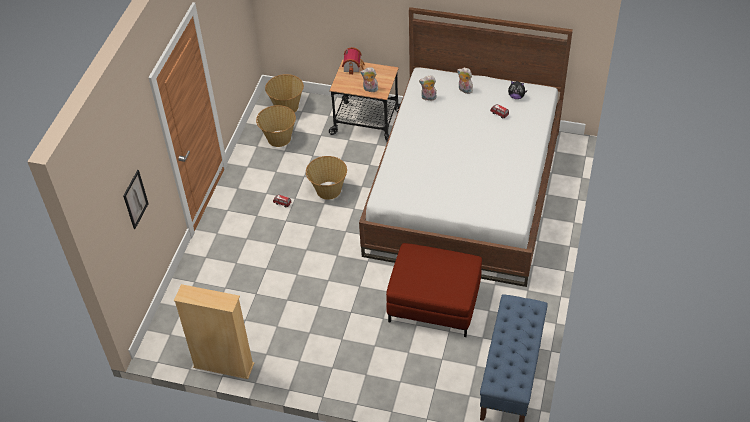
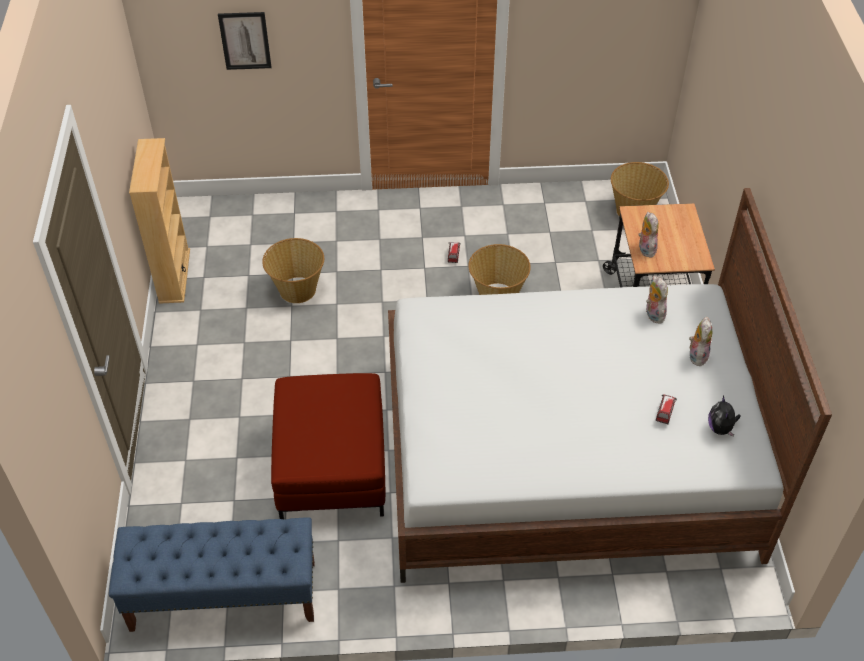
camera: 70 degrees right, 0 degrees up
(278, 138) = (569, 219): basket -> basket (297, 289)
(353, 66) = (684, 218): toy house -> none

